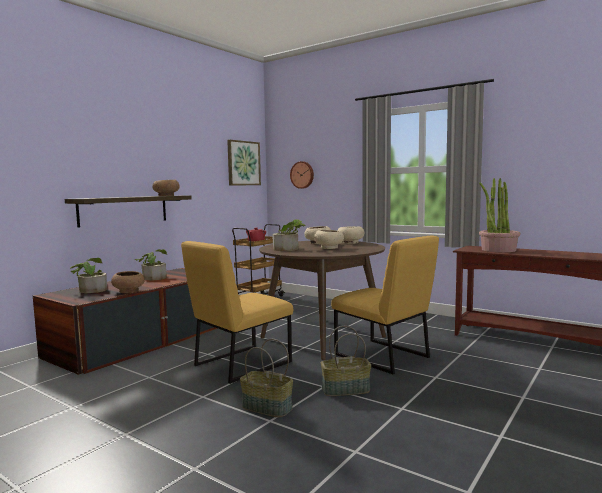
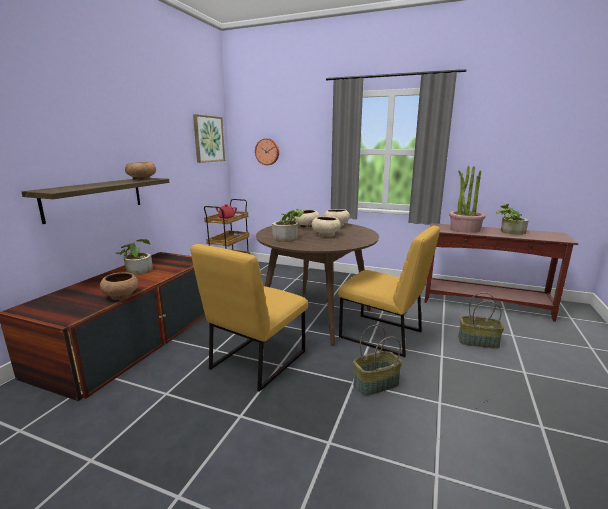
camera: 15 degrees left, 10 degrees up
(90, 290) = (72, 297): potted plant -> potted plant (509, 232)
(266, 408) = (315, 423): basket -> basket (478, 342)

